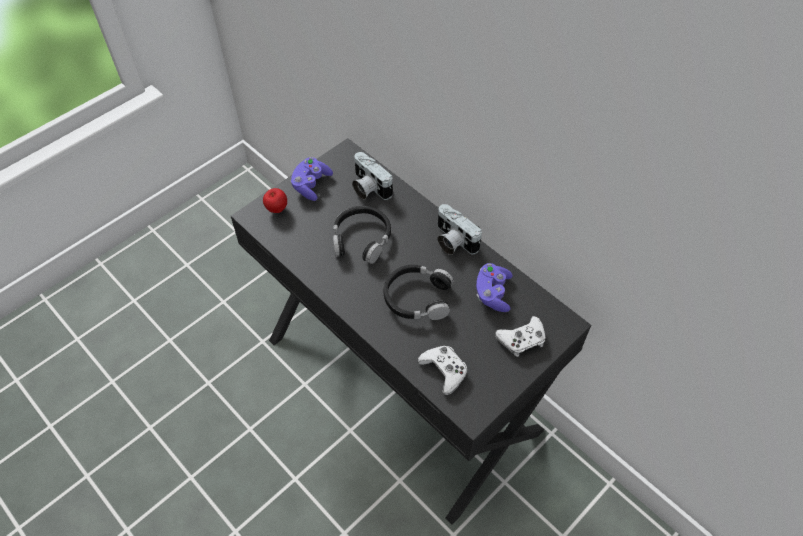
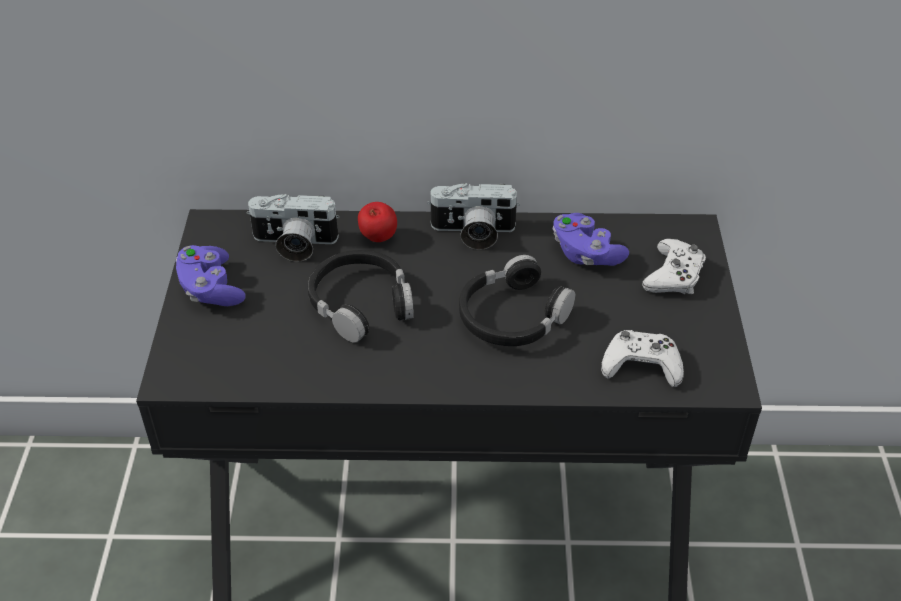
camera: 45 degrees left, 10 degrees down
(277, 209) = (198, 347): apple -> apple (378, 239)

